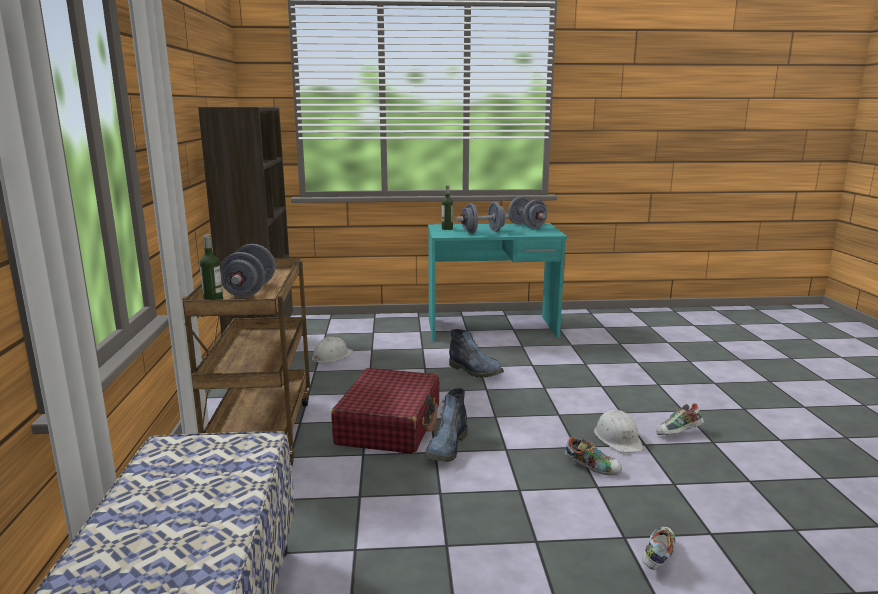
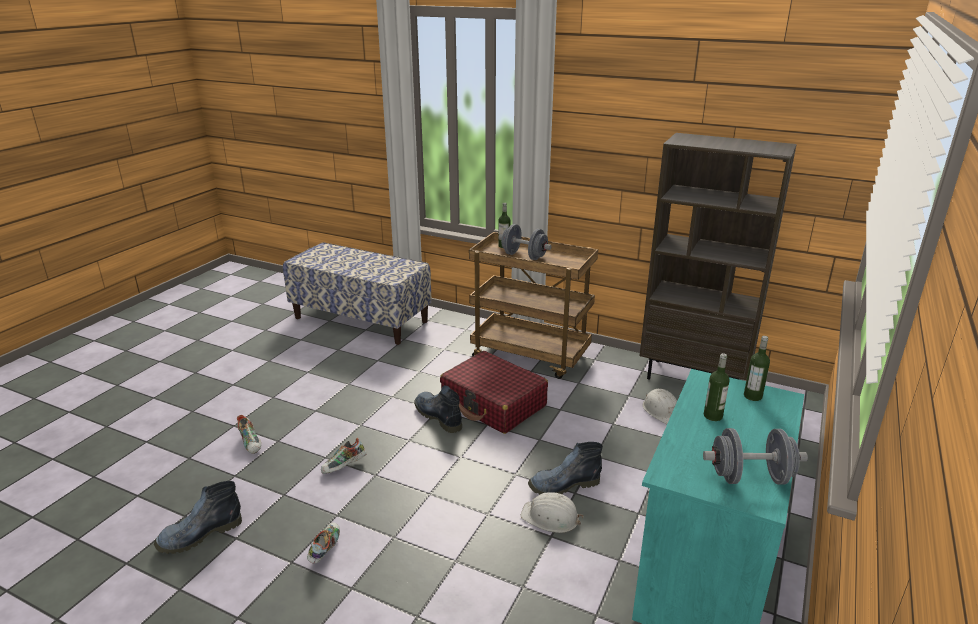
camera: 120 degrees right, 10 degrees up
(482, 232) = (713, 416): grey dumbbell -> bottle
(618, 438) = (360, 505): white hard hat -> white hard hat (550, 517)
(786, 503) = (199, 535): none -> boot

